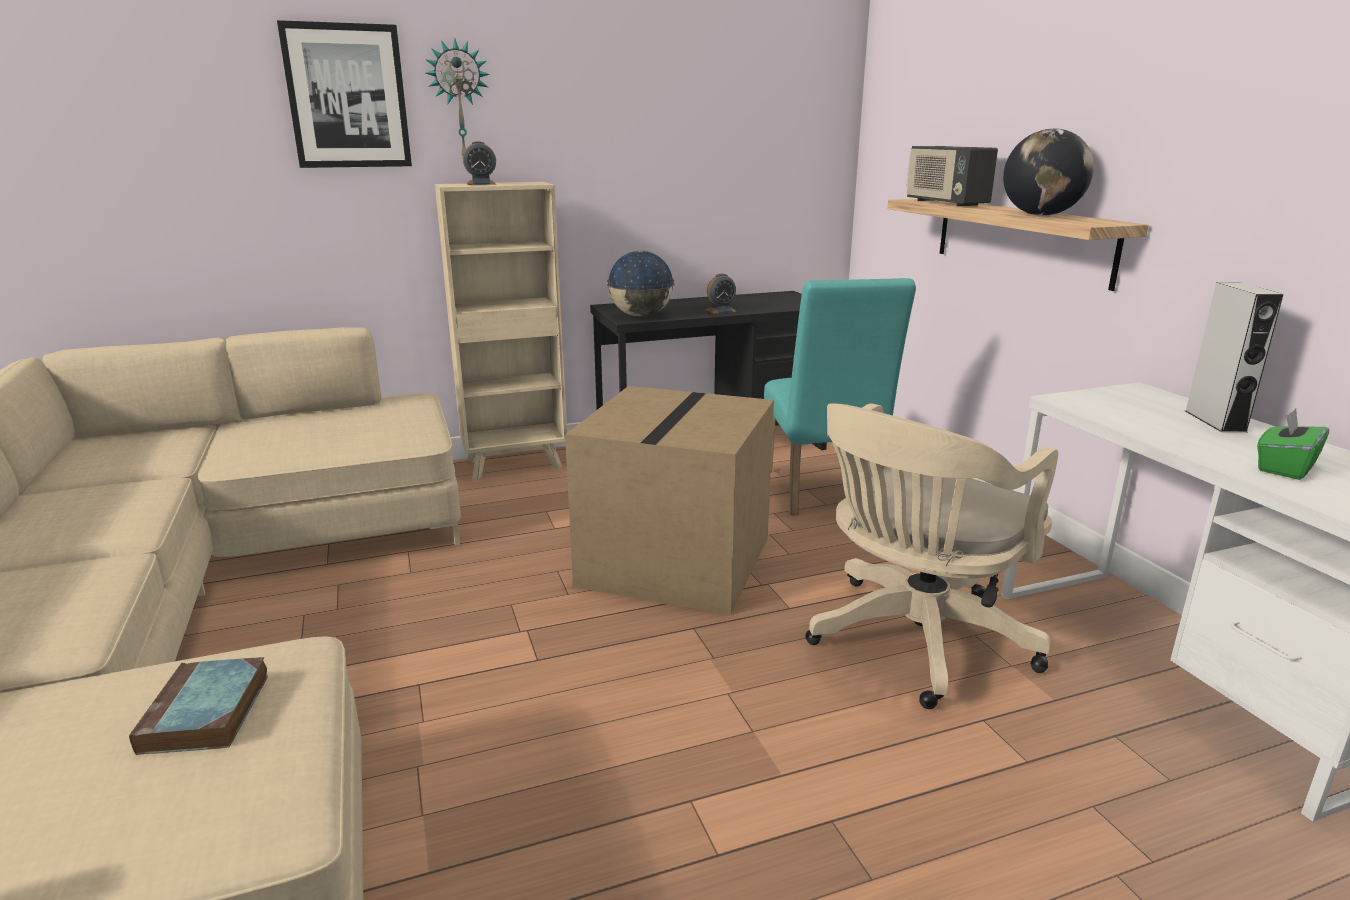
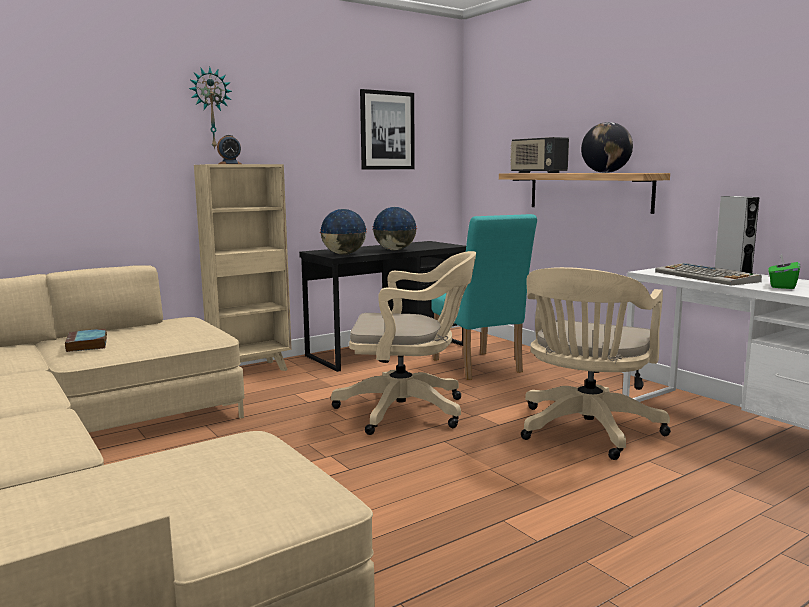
camera: 15 degrees left, 10 degrees down
(206, 714) = (220, 465): book -> book (87, 344)
(347, 97) = (133, 102): picture -> picture (387, 130)
(677, 563) = (409, 411): cardboard box -> beige office chair
(720, 310) = (394, 250): alarm clock -> globe
(1160, 424) = (707, 277): none -> keyboard

